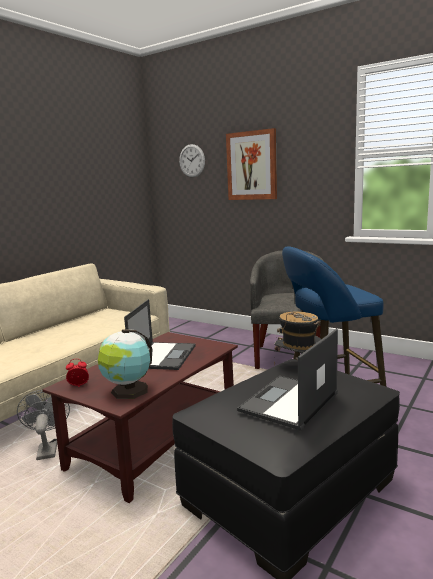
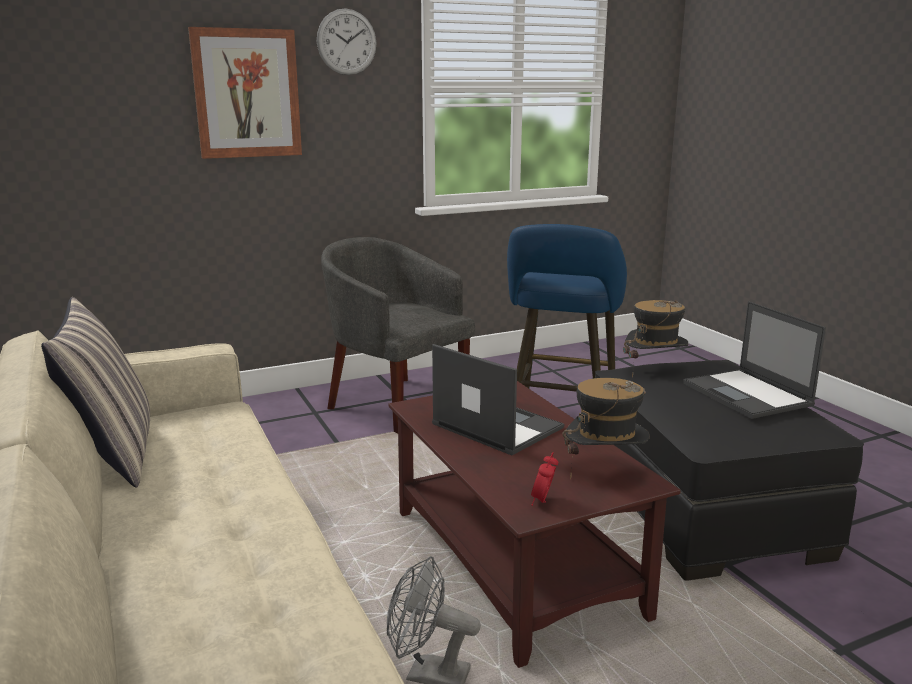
camera: 60 degrees left, 5 degrees up
(86, 317) = (113, 455): none -> pillow
(128, 391) = (604, 470): globe -> hat
(192, 161) = (94, 75): wall clock -> wall clock (346, 42)

